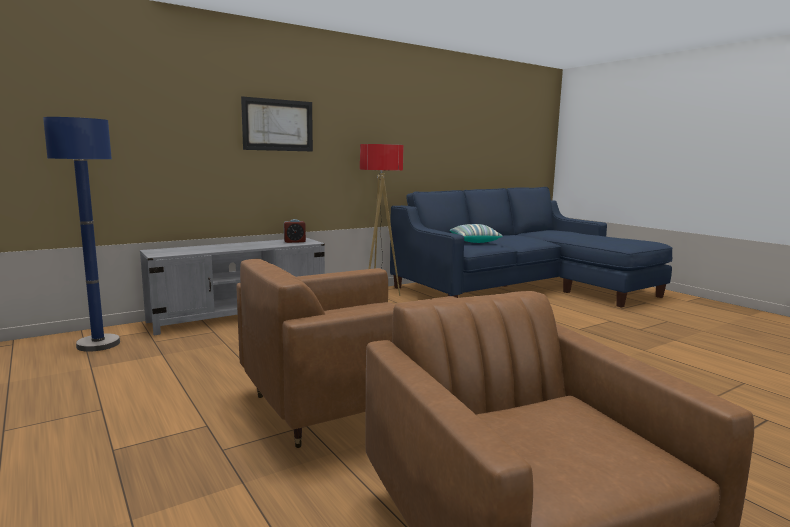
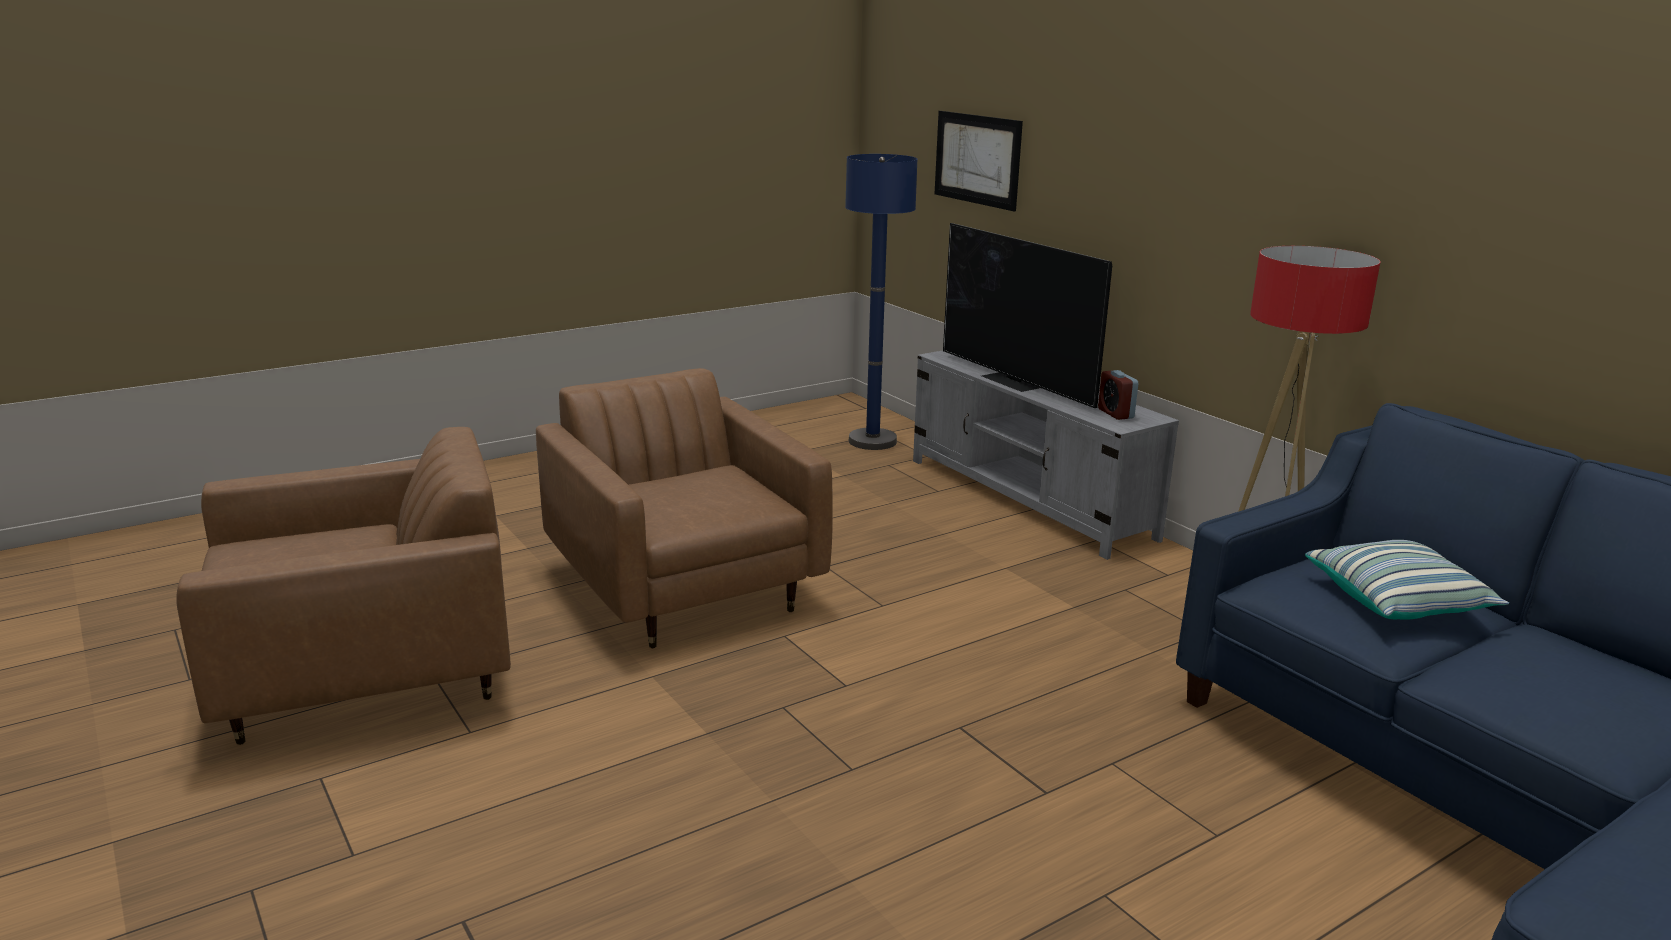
camera: 90 degrees right, 10 degrees up
(228, 248) = (1014, 381): none -> television
(278, 125) = (1172, 180): picture -> picture (977, 159)

